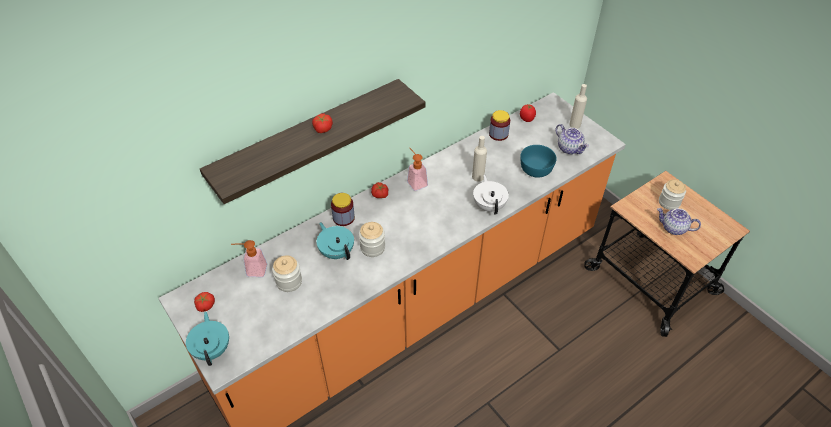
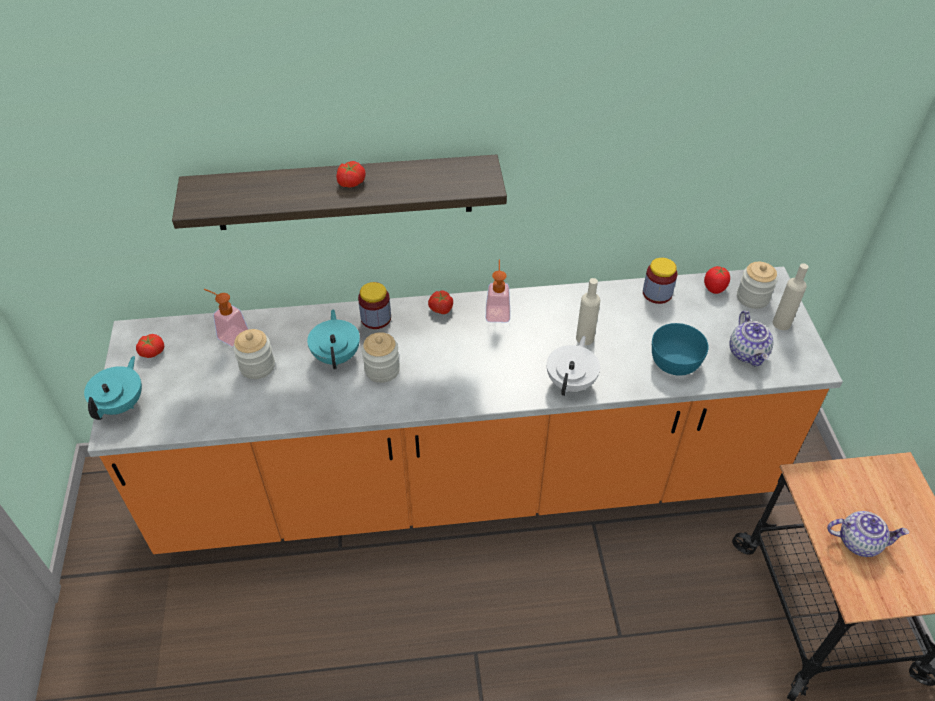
camera: 30 degrees right, 0 degrees up
(669, 202) = (880, 501): jar -> jar (752, 297)
(673, 228) = (859, 541): teapot -> teapot turned 135 degrees clockwise

